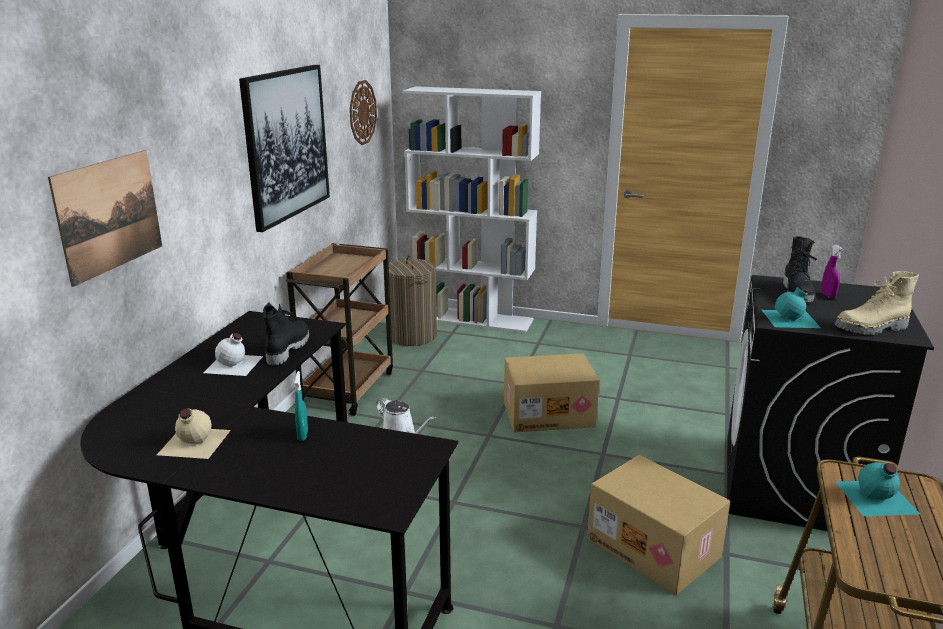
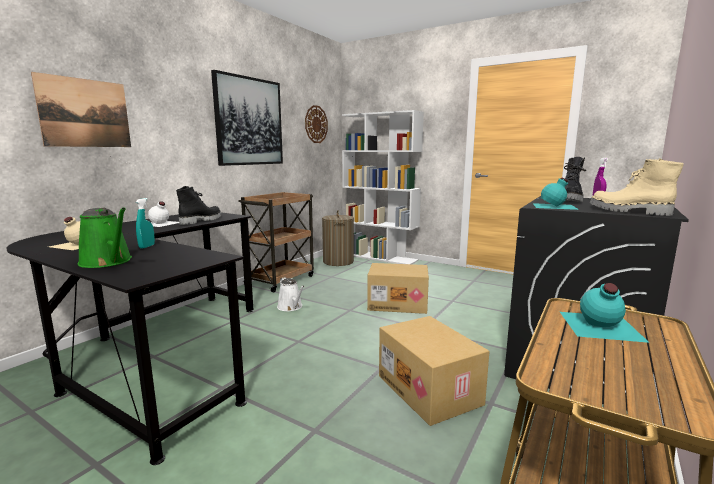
camera: 15 degrees right, 10 degrees down
(302, 480) = (108, 262): none -> green watering can
(871, 329) = (628, 211): beige boot -> beige boot turned 45 degrees clockwise

